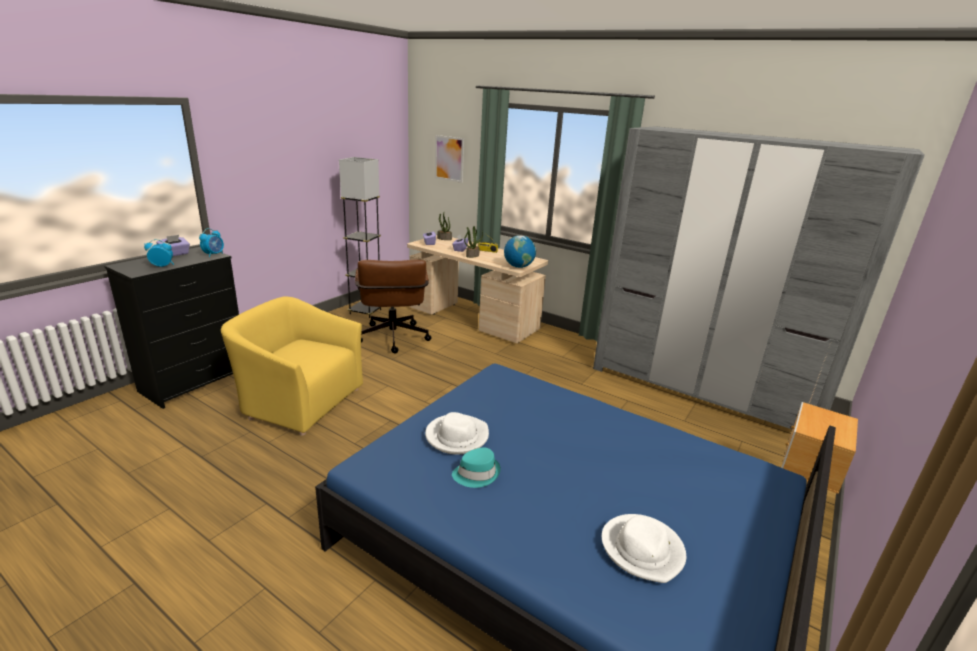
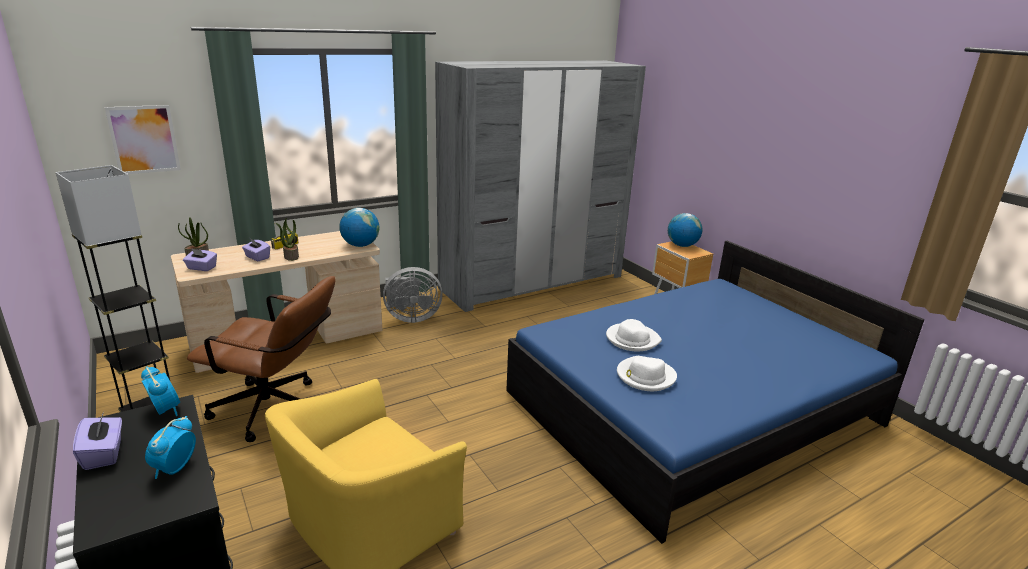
camera: 65 degrees left, 0 degrees up
(476, 474) = (699, 380): turquoise hat -> none
(553, 349) = (411, 317): none -> grey fan
(642, 549) = (785, 345): white hat -> white hat (632, 339)
(835, 422) = (682, 245): none -> globe

